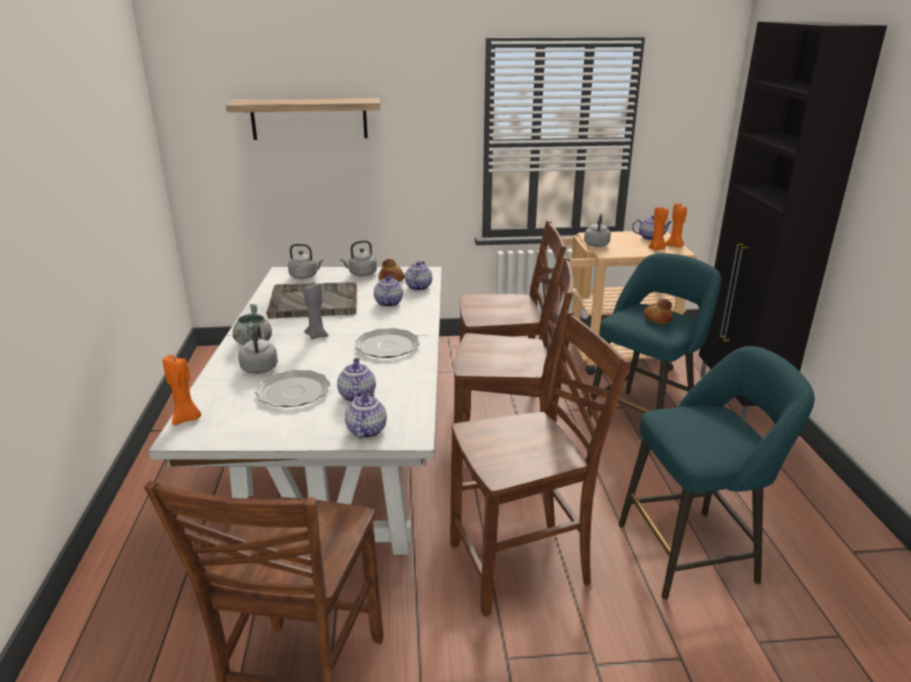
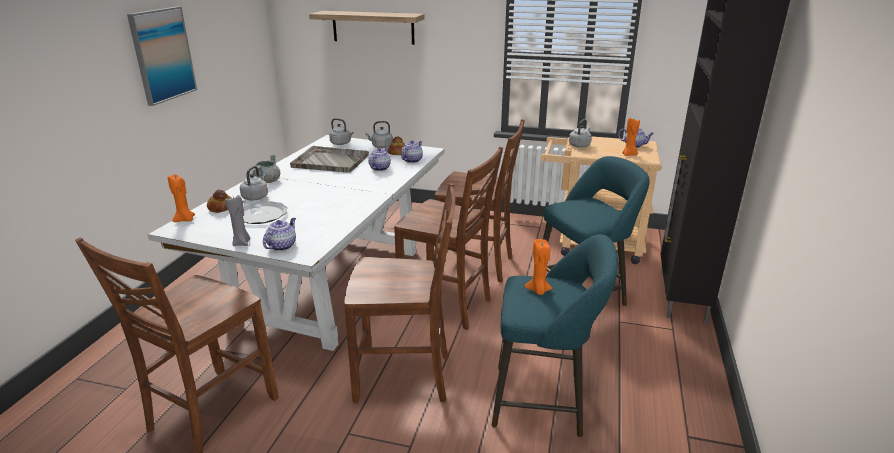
camera: 20 degrees right, 0 degrees up
(61, 178) = (162, 55): none -> picture
(317, 335) = (311, 182): grey candle -> grey candle (242, 243)
(356, 395) = (297, 224): teapot -> none
(387, 346) = (350, 196): plate -> none
(658, 318) = (591, 210): bread -> bread (221, 207)
(675, 246) = (648, 154): orange candle -> orange candle (538, 290)

